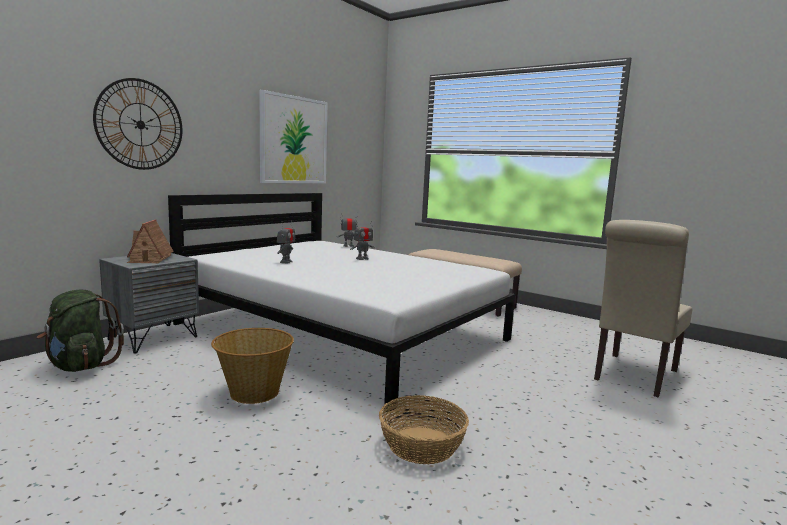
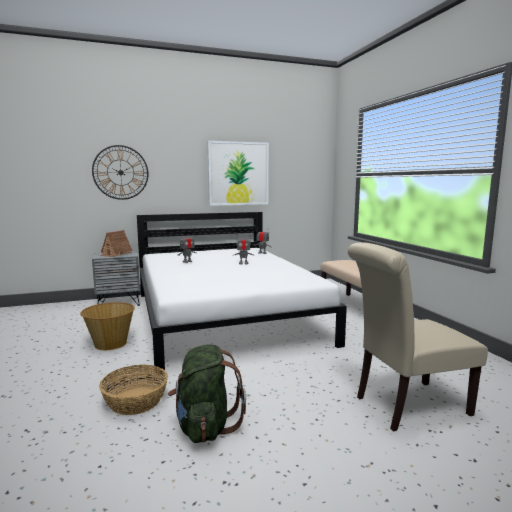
camera: 35 degrees right, 0 degrees up
(80, 366) = (67, 311): green backpack -> green backpack (205, 426)

